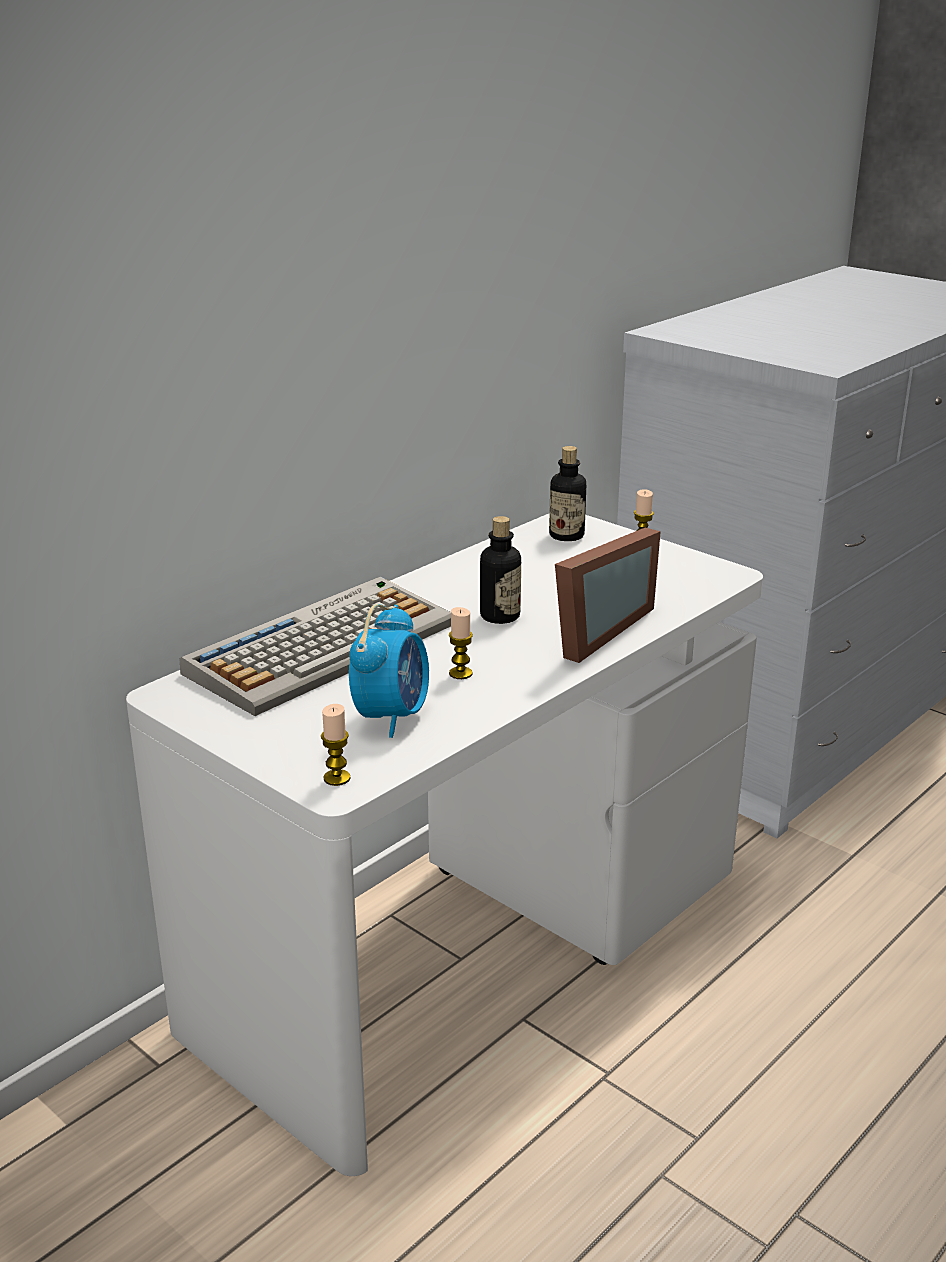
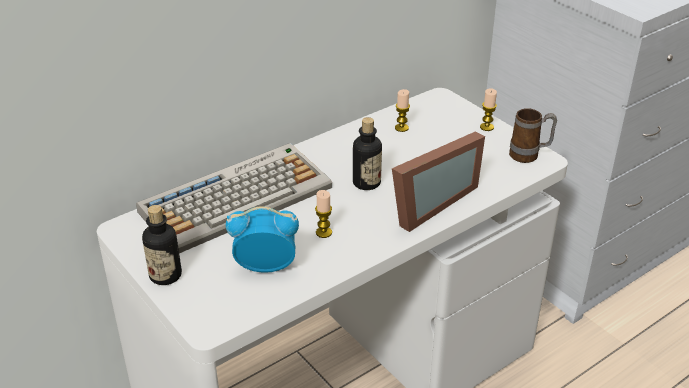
camera: 10 degrees right, 10 degrees up
(337, 778) = (213, 317): candle -> candle (401, 128)
(392, 716) = (265, 266): alarm clock -> alarm clock turned 120 degrees counterclockwise
(566, 535) = (436, 112): bottle -> bottle (165, 275)
(710, 571) = (529, 156): none -> mug

